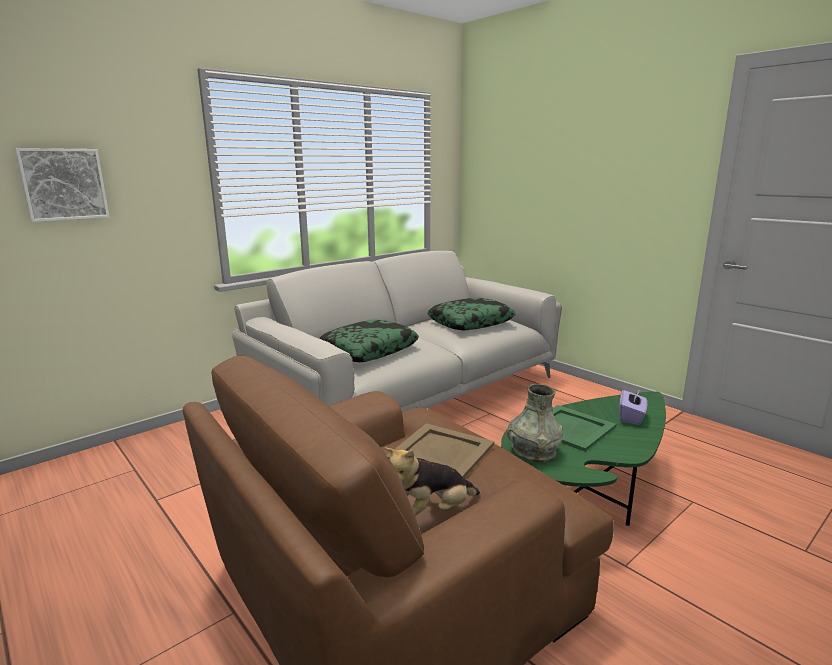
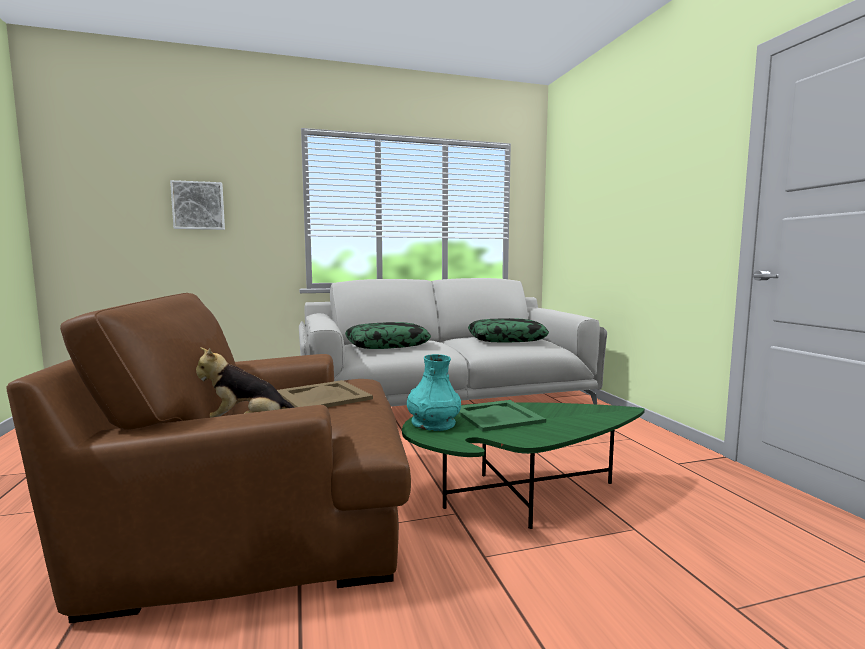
camera: 25 degrees right, 10 degrees down
(533, 451) = (433, 423): grey vase -> turquoise vase
(631, 417) = (576, 419): purple tissue box -> none

